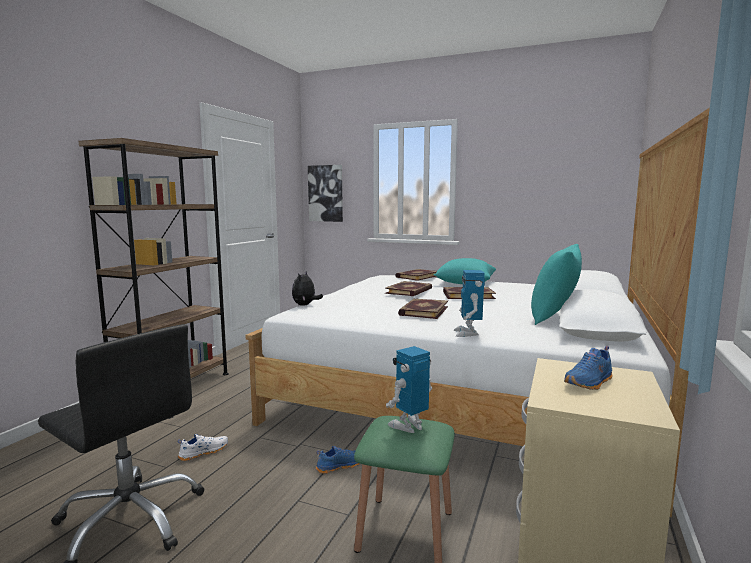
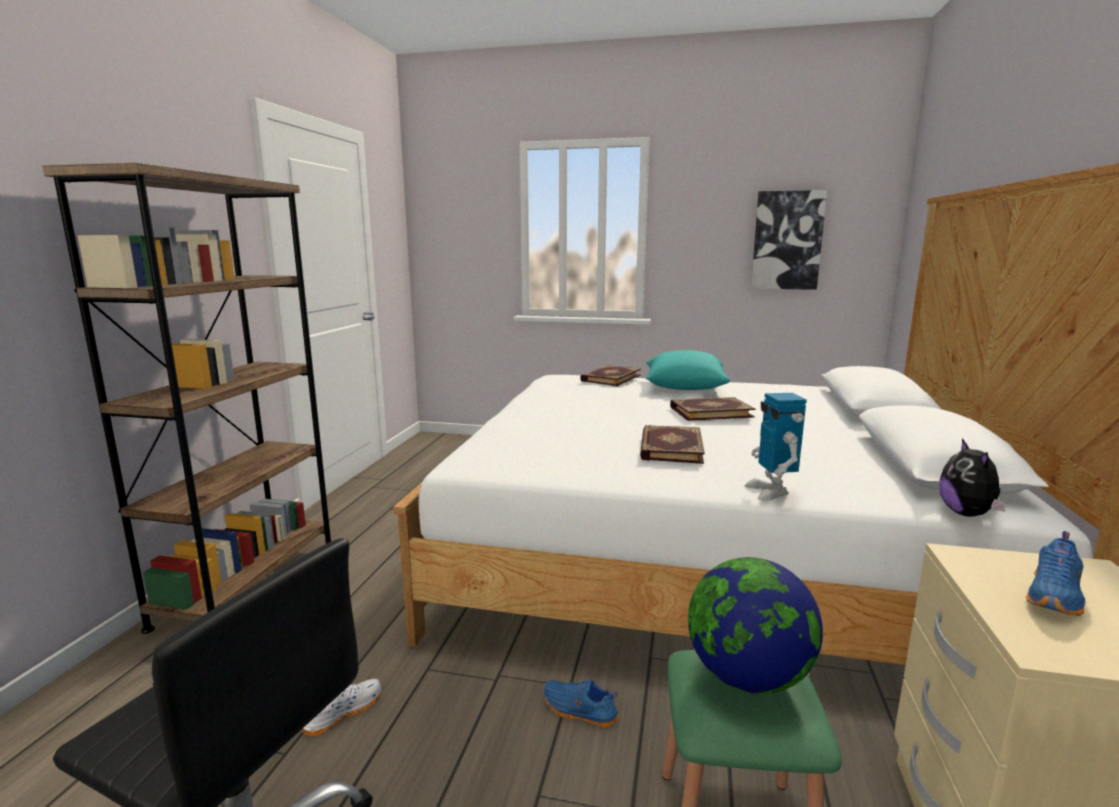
camera: 10 degrees left, 5 degrees up
(305, 305) = (476, 444): plush toy -> plush toy (967, 514)
(326, 193) = (445, 248): picture -> picture (787, 240)
(340, 465) = (579, 711): blue shoe -> blue shoe turned 120 degrees counterclockwise
(409, 291) = (620, 407): book -> none
(409, 426) = (748, 677): toy robot -> globe
(554, 318) = (864, 451): turquoise pillow -> none

